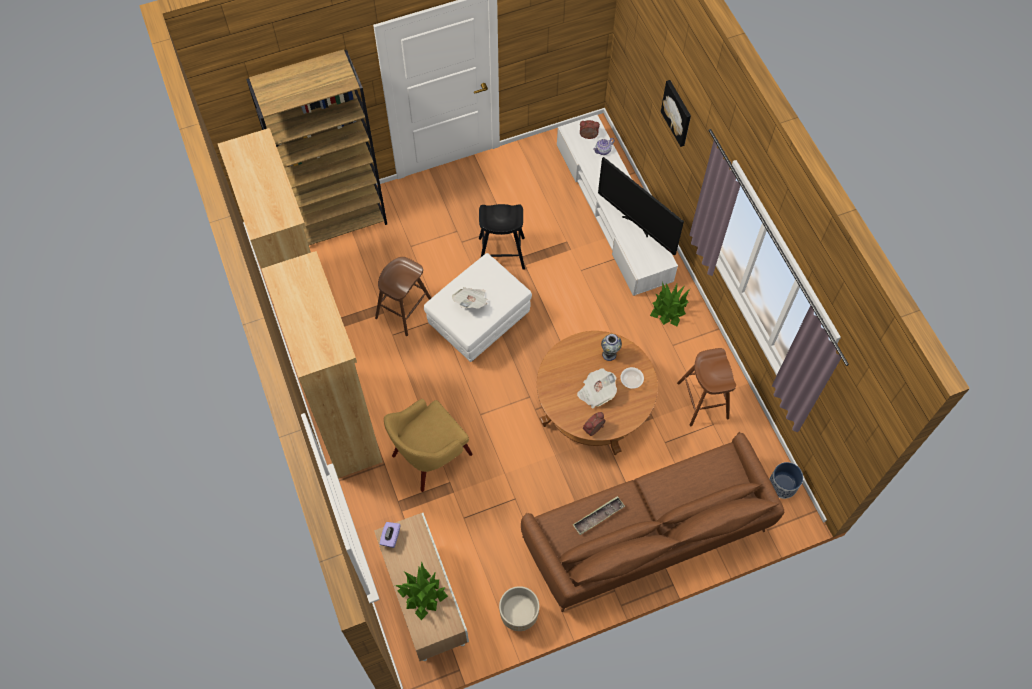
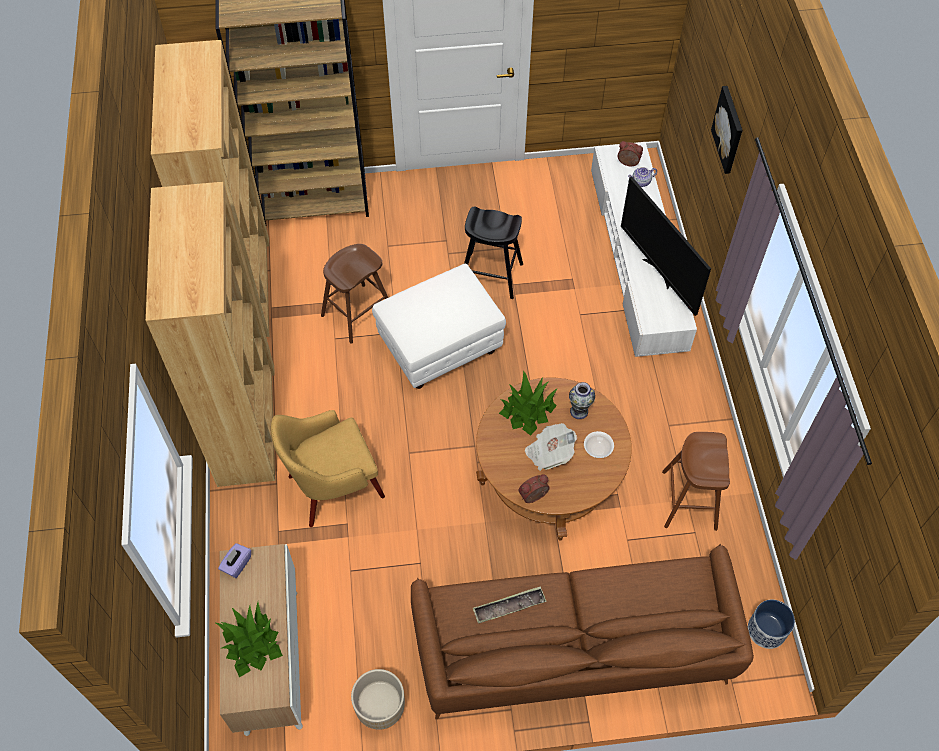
camera: 15 degrees right, 5 degrees down
(471, 302) = (429, 314): newspaper -> none
(669, 309) = (675, 381): potted plant -> potted plant (527, 410)

